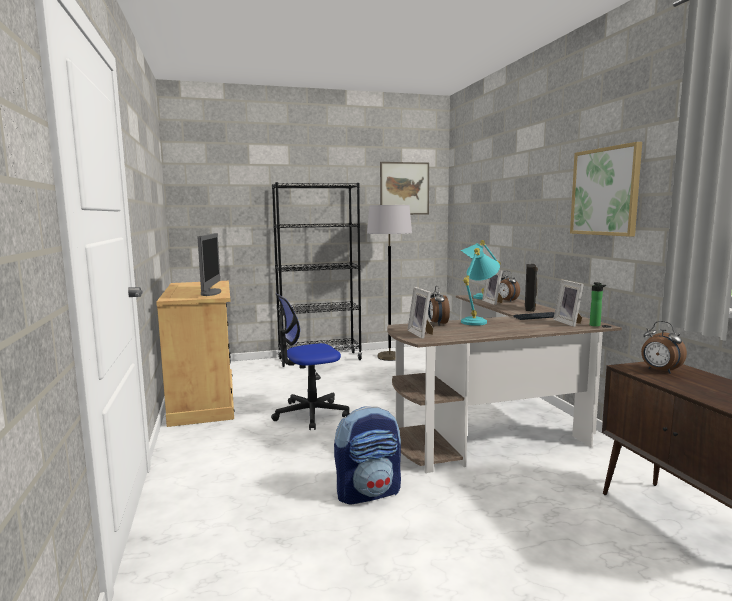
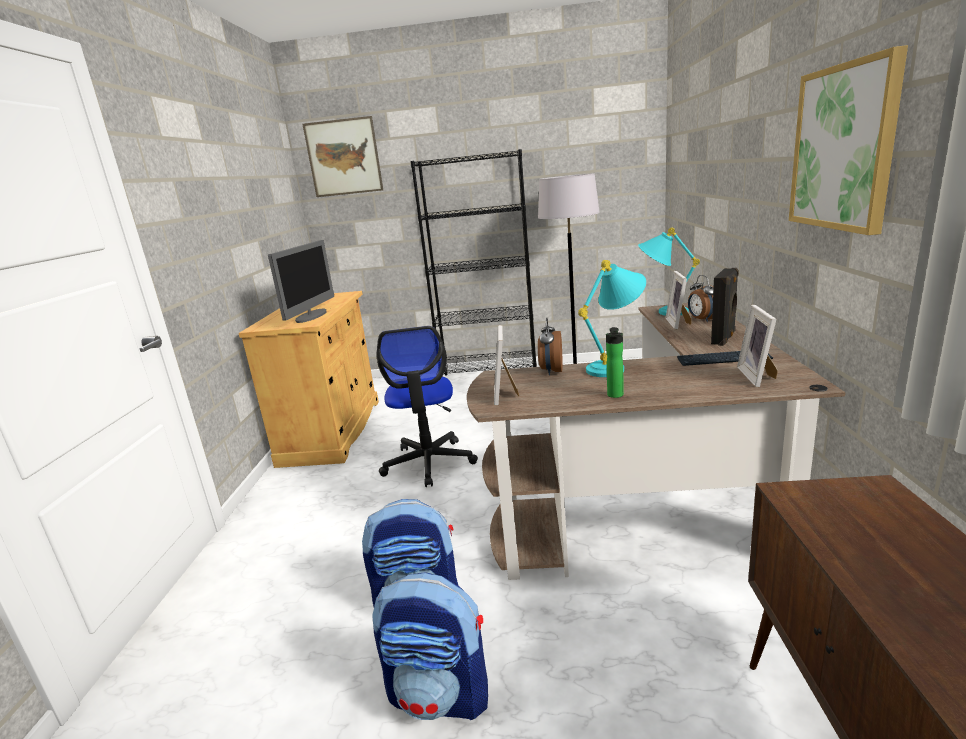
camera: 20 degrees right, 10 degrees up
(310, 414) = (429, 463): office chair -> office chair turned 90 degrees counterclockwise
(404, 188) = (598, 147): picture -> picture (343, 157)
(423, 536) = (441, 694): none -> backpack
(596, 326) = (797, 387): bottle -> bottle (615, 396)
(659, 371) = (847, 511): alarm clock -> none

